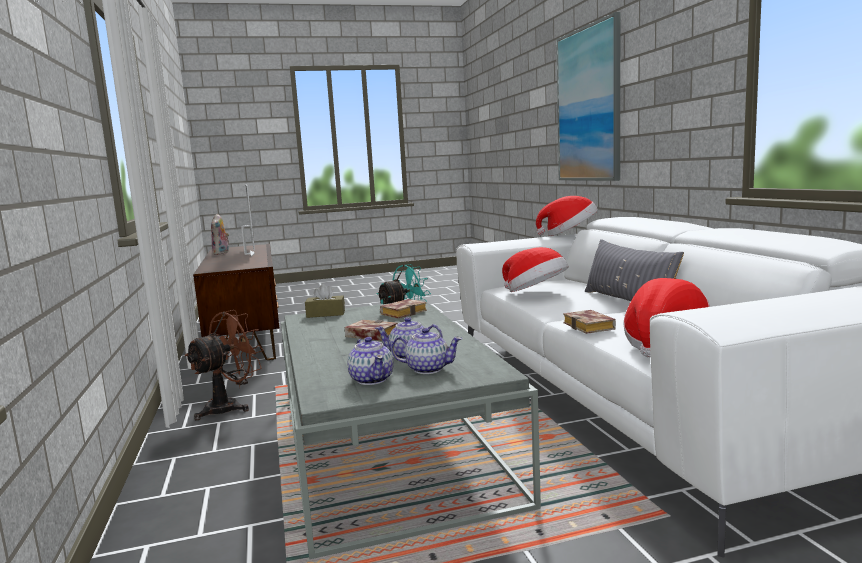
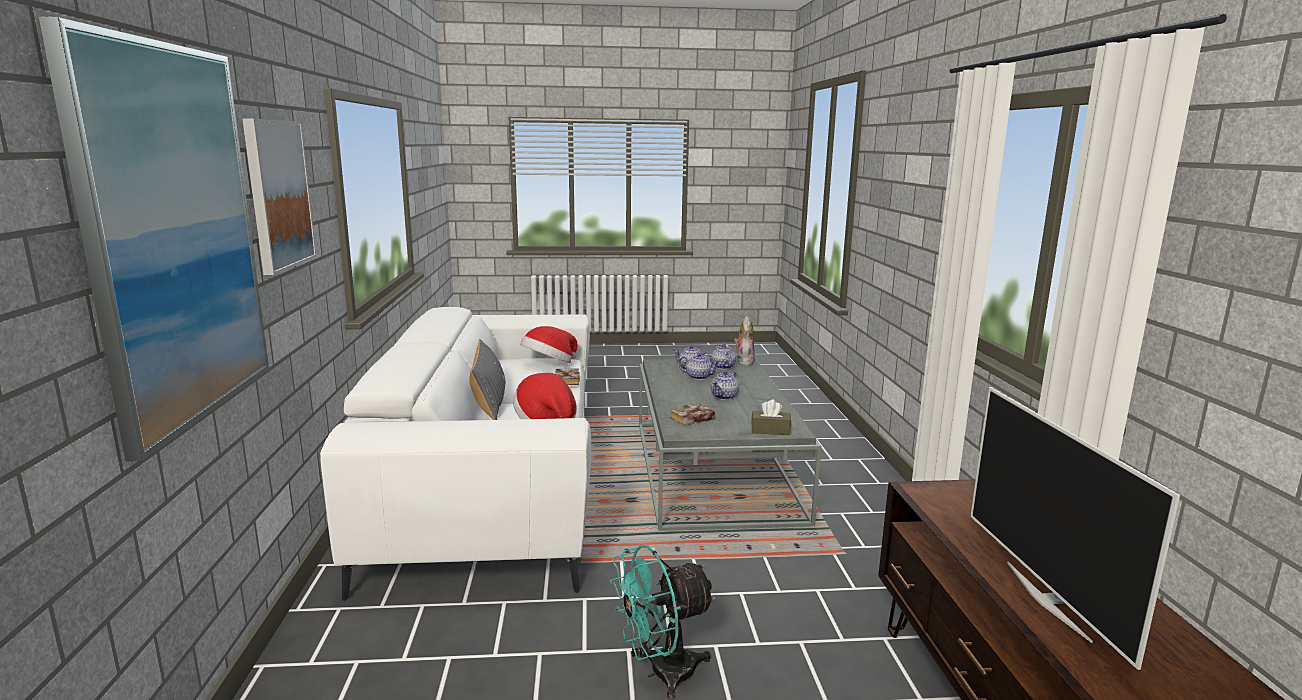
camera: 170 degrees left, 5 degrees up
(222, 253) = (1163, 635): plush toy -> plush toy (743, 361)
(230, 407) = (877, 530): brown fan -> none
(369, 335) = (725, 396): book -> teapot
(569, 234) = (414, 426): hat -> none
(655, 79) = (278, 194): none -> picture

